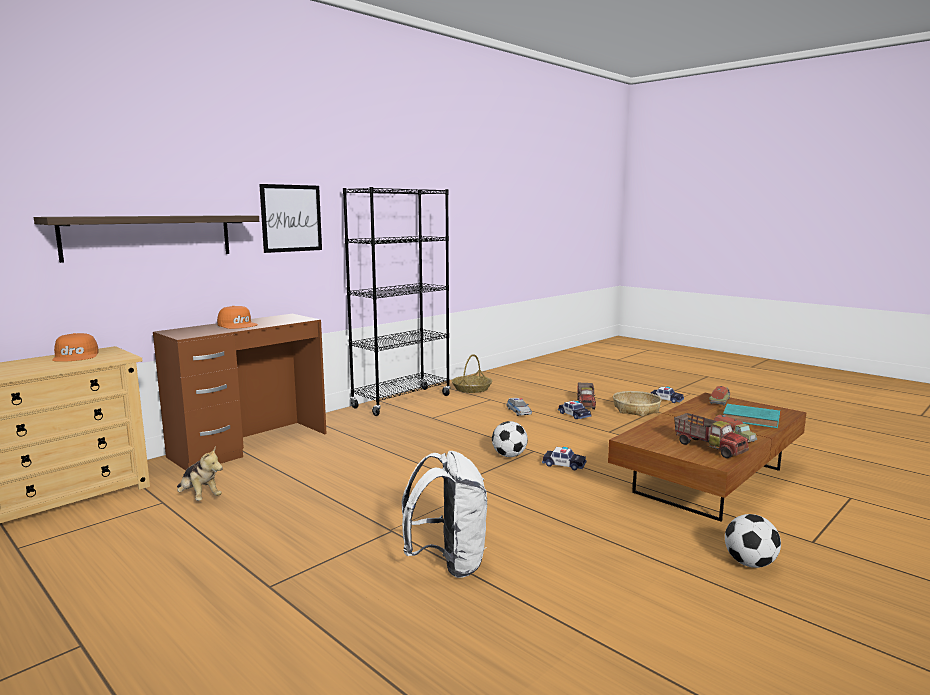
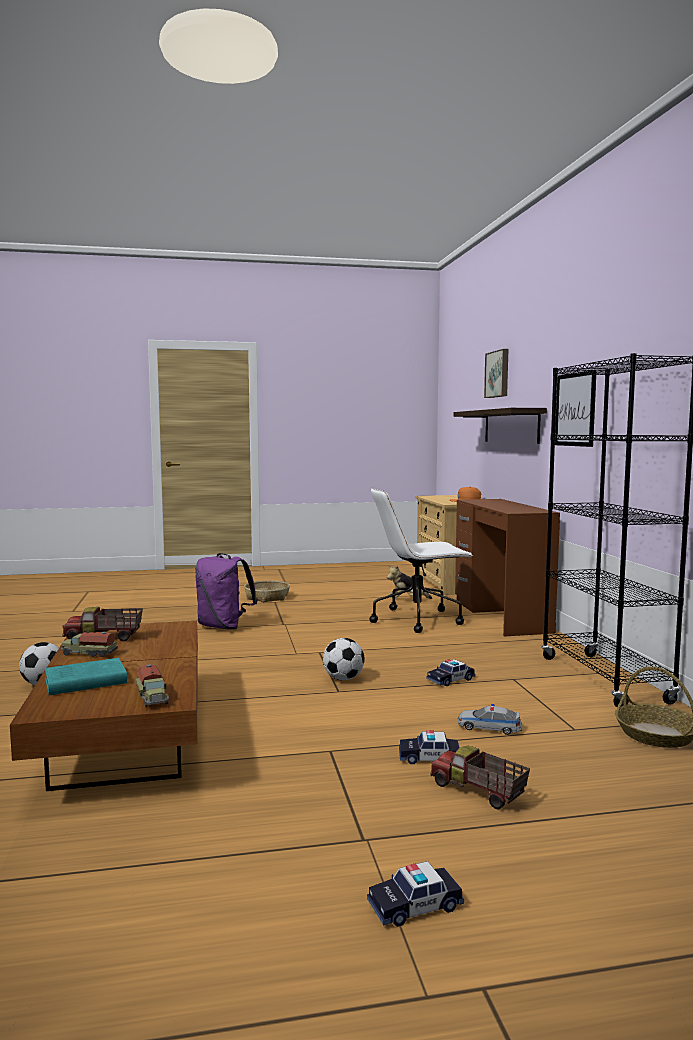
camera: 125 degrees right, 5 degrees down
(90, 162) = (498, 374): none -> picture
(238, 325) = (503, 505): orange cap -> none
(297, 472) = (418, 619): none -> white office chair
(448, 563) = (224, 627): white backpack -> purple backpack
(564, 465) = (284, 691): toy car -> toy car (450, 680)
(636, 409) = (392, 824): basket -> basket (267, 597)

